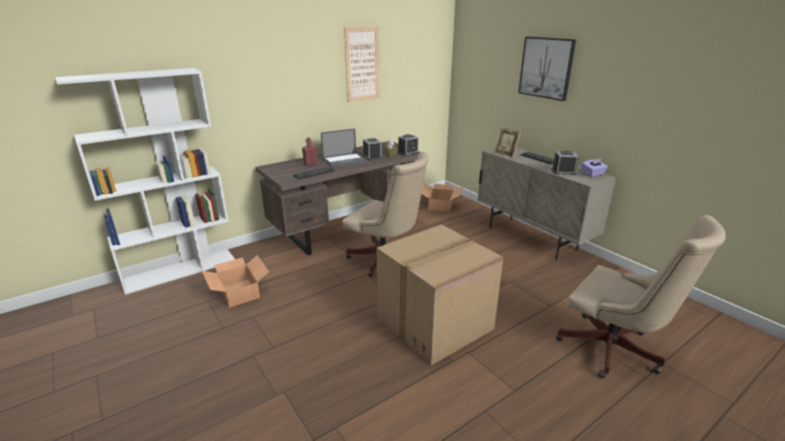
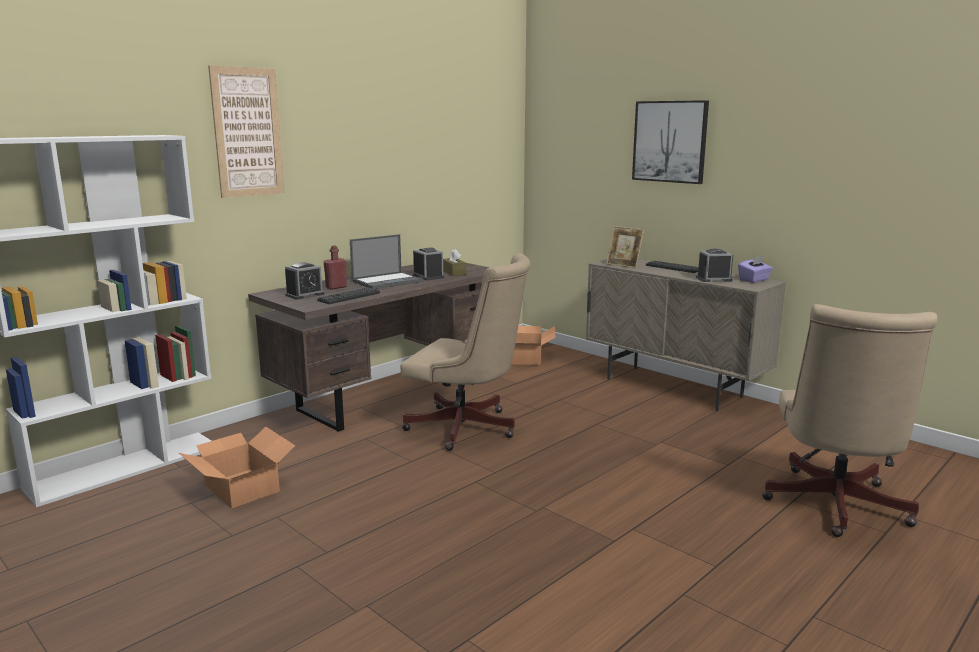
camera: 10 degrees left, 10 degrees down
(362, 64) = (404, 142): picture -> picture (247, 132)
(408, 153) = (480, 270): alarm clock -> alarm clock (305, 295)
(434, 324) = (571, 500): cardboard box -> none
(614, 351) = (834, 507): beige office chair -> beige office chair turned 75 degrees clockwise

